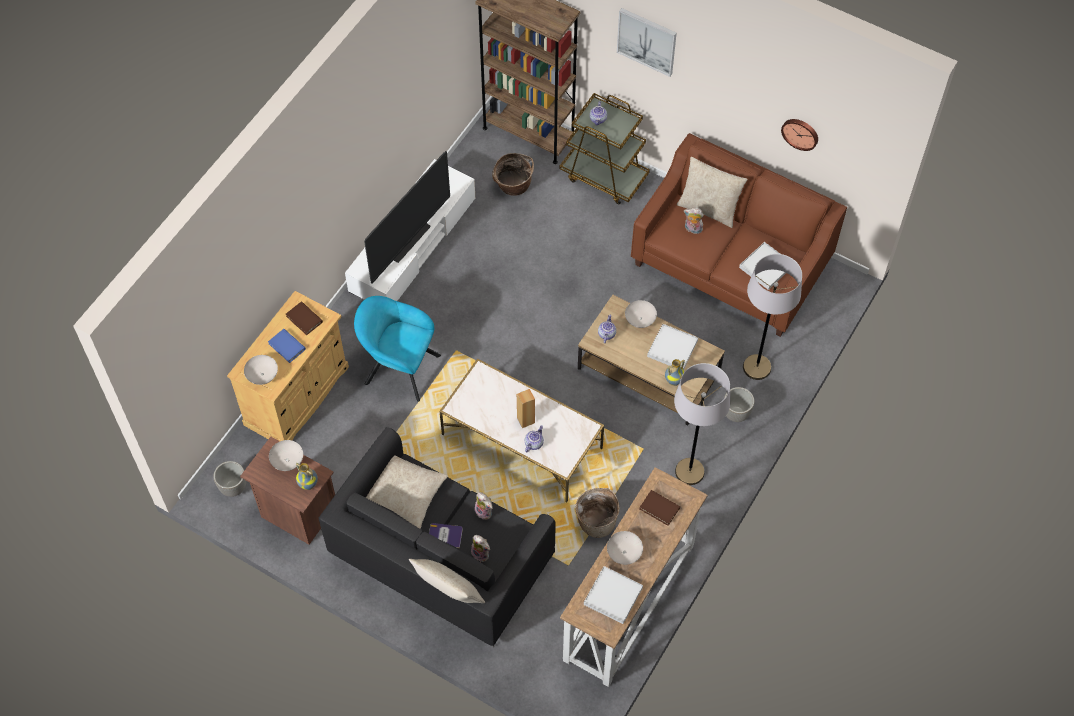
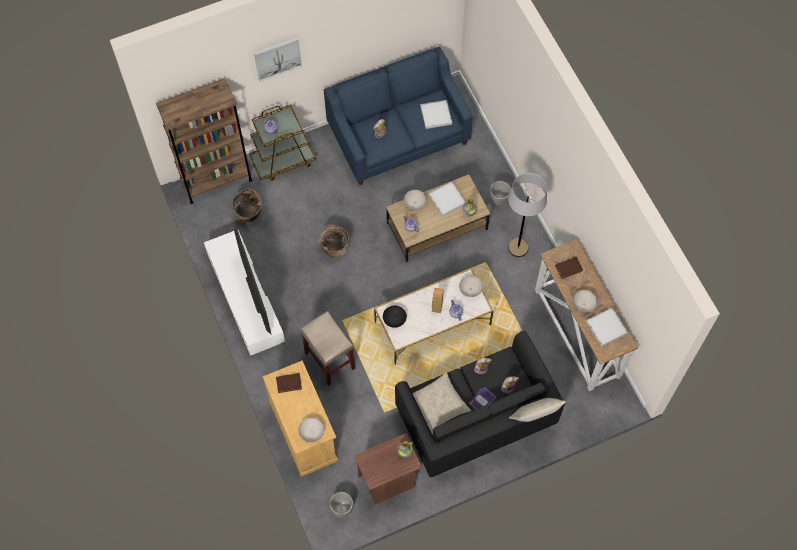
camera: 55 degrees left, 5 degrees up
(287, 346) = (301, 405): blue book -> none
(287, 461) = (379, 455): white bowl -> white bowl (471, 290)
(398, 368) = (329, 360): turquoise armchair -> beige stool
(477, 387) = (394, 319): none -> black bowl
(596, 521) = (514, 316): basket -> basket (334, 248)
(709, 208) = (372, 117): beige pillow -> none
(731, 263) = (398, 135): brown sofa -> blue sofa
(757, 367) = (477, 169): grey floor lamp -> none
(800, 133) = (397, 29): wall clock -> none

